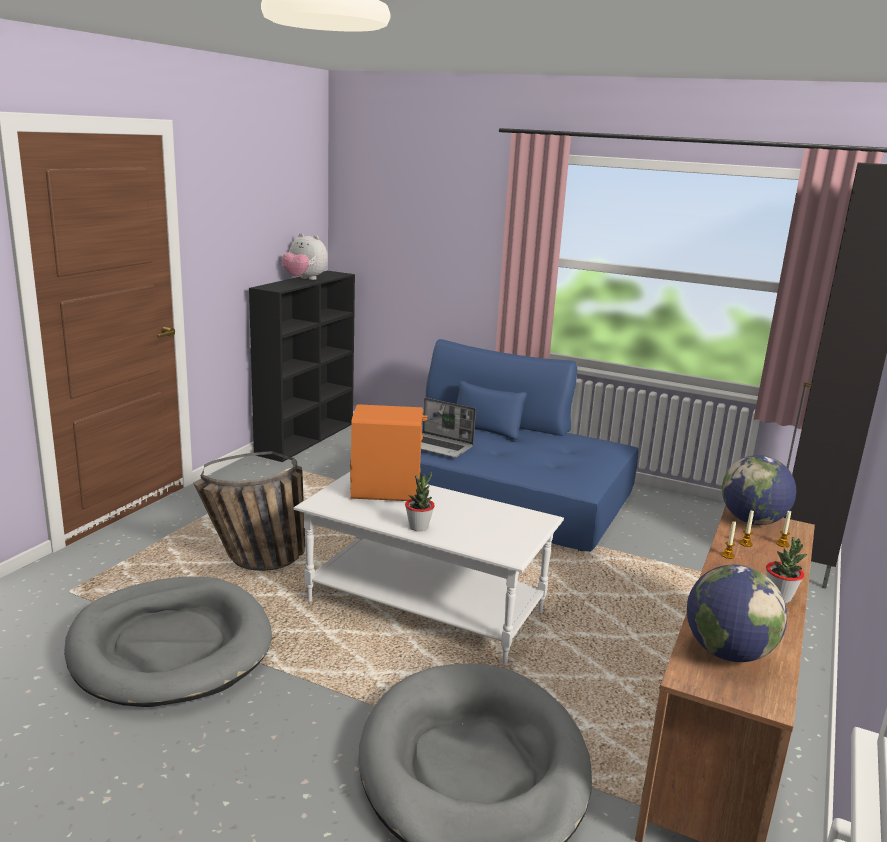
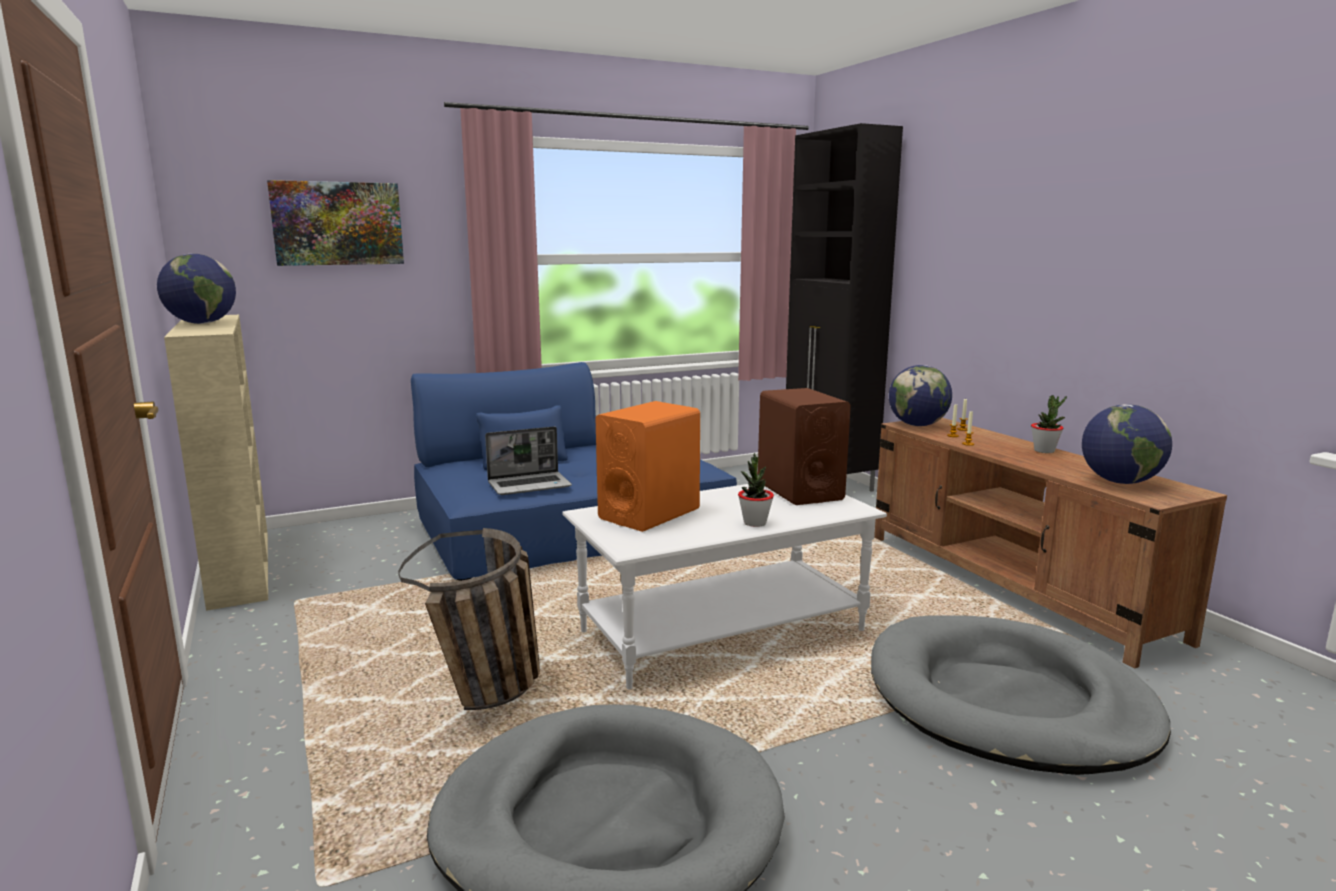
camera: 50 degrees left, 5 degrees down
(304, 279) = (201, 323): plush toy -> globe
(306, 438) = (239, 567): black bookcase -> beige bookcase
(423, 218) = (337, 223): none -> picture
(517, 524) = (799, 491): none -> brown speaker

